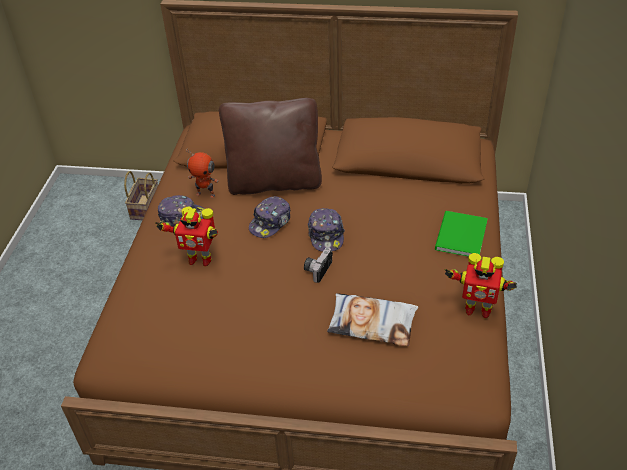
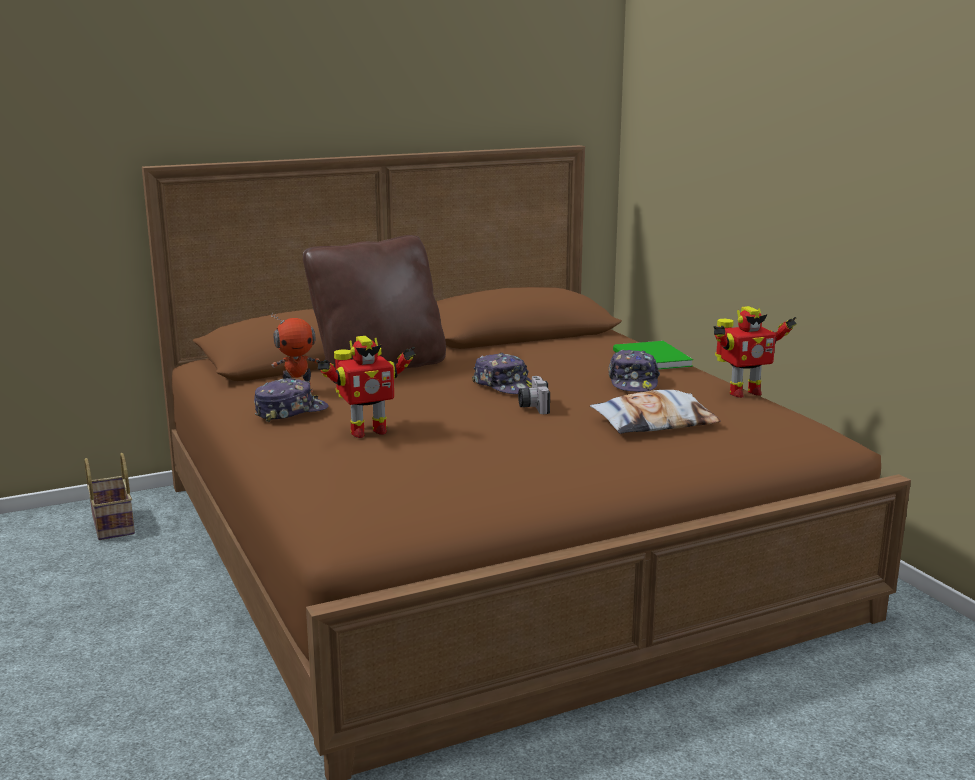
camera: 35 degrees left, 25 degrees down
(270, 223) = (421, 392): cap -> cap (633, 382)

